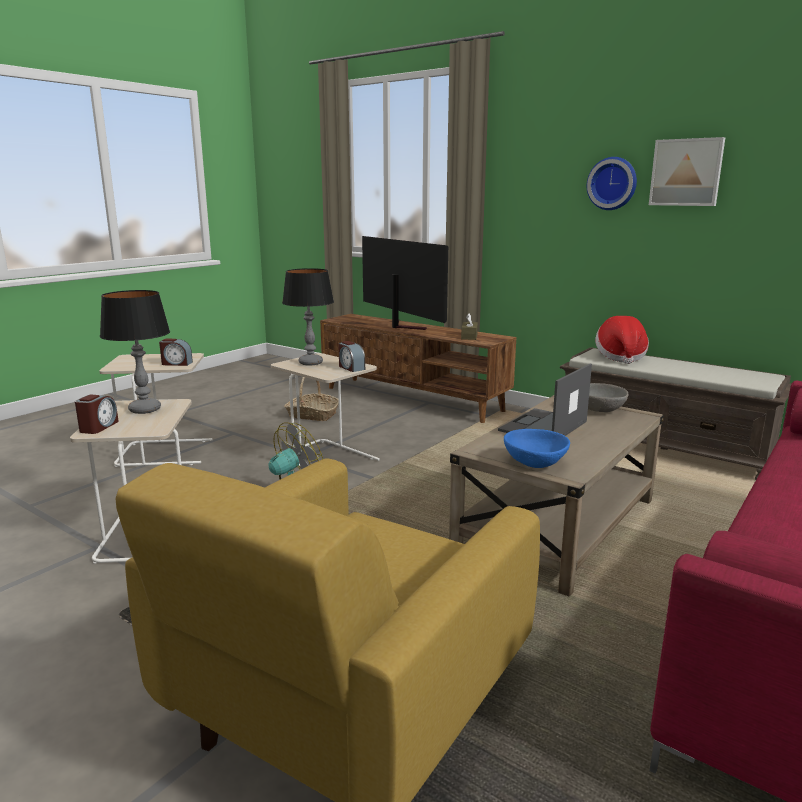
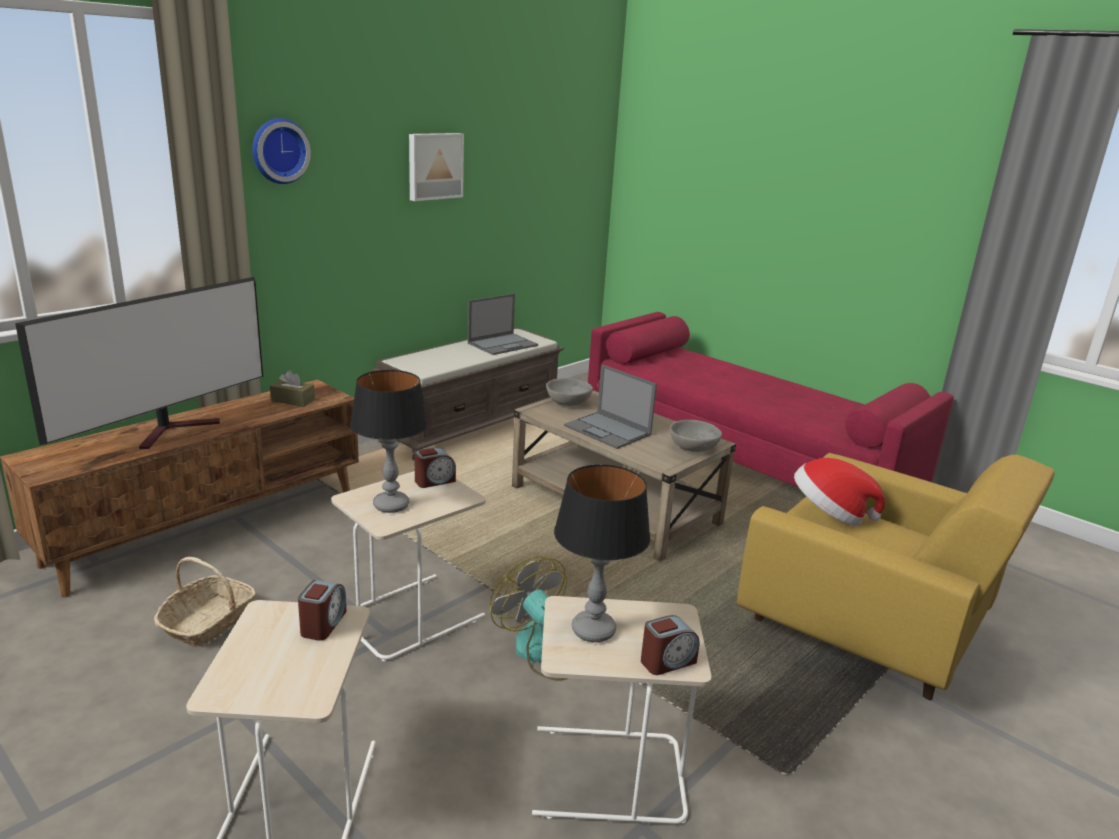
camera: 85 degrees left, 5 degrees up
(98, 427) = (667, 661): alarm clock -> alarm clock turned 135 degrees clockwise
(400, 326) = (174, 430): television -> television turned 150 degrees clockwise
(535, 463) = (694, 448): blue bowl -> grey bowl
(612, 183) = (373, 180): wall clock -> wall clock (278, 150)
(620, 357) = (428, 358): hat -> hat (829, 515)
(713, 373) = (503, 344): none -> laptop

